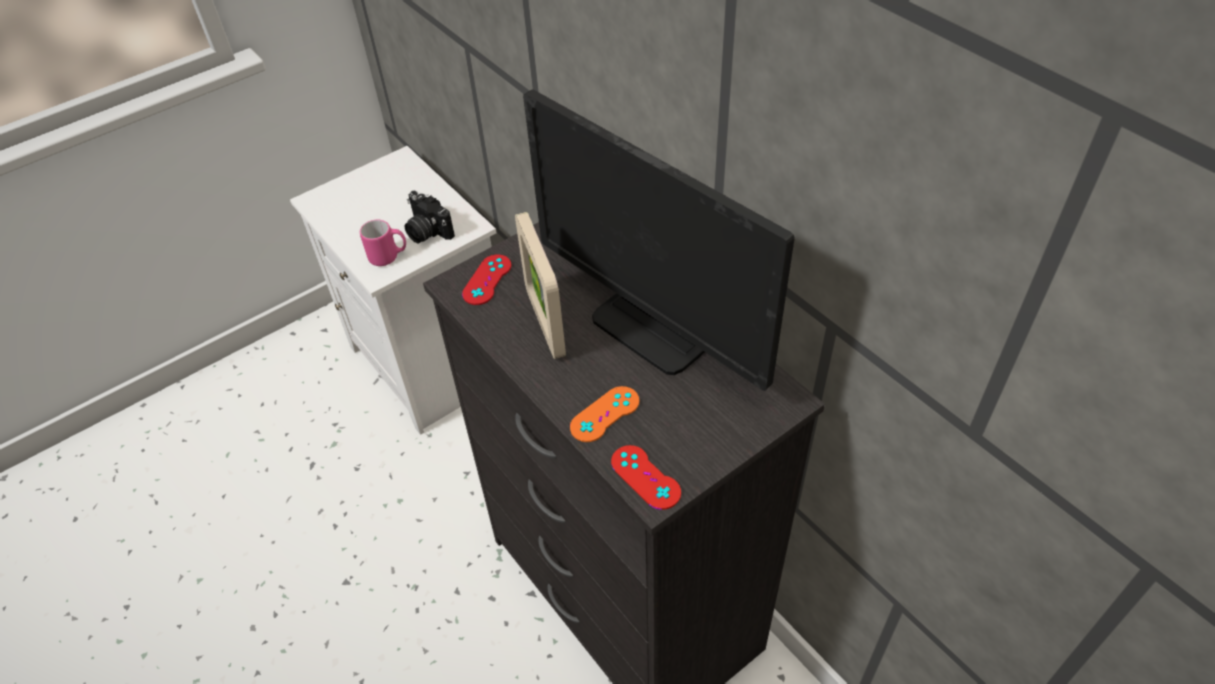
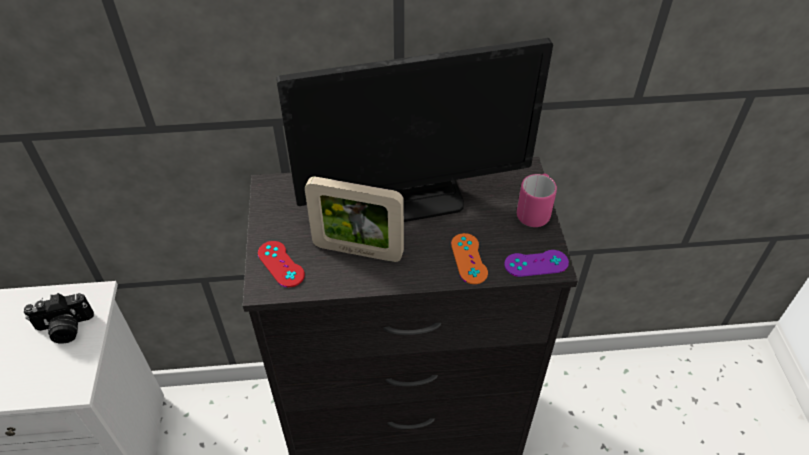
camera: 60 degrees left, 0 degrees up
(389, 257) = (61, 370): pink mug -> pink mug (535, 212)
(645, 477) = (536, 263): red game controller -> purple game controller

